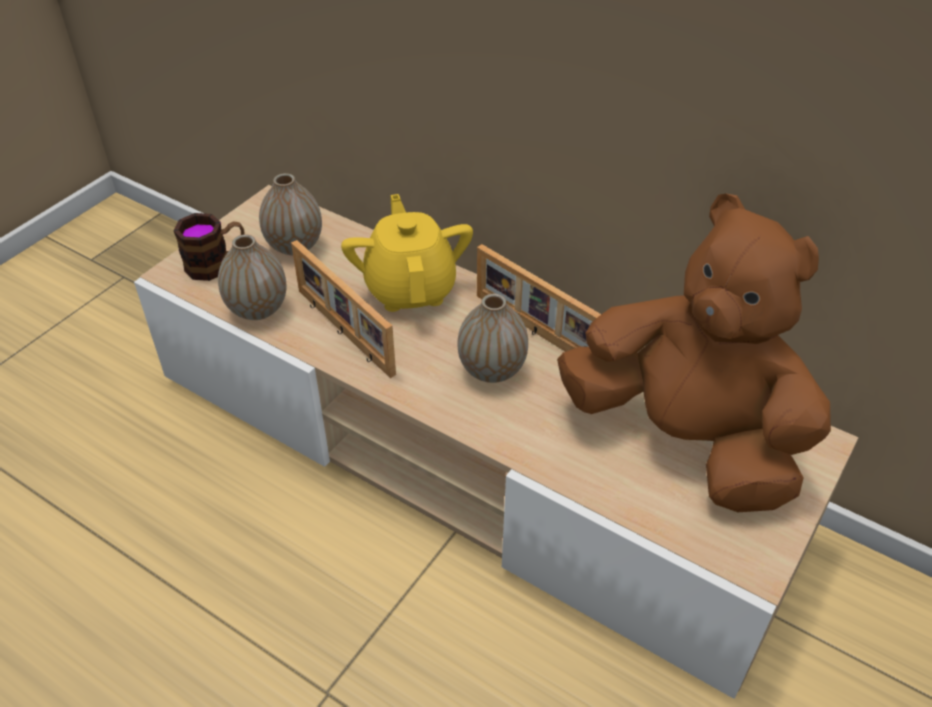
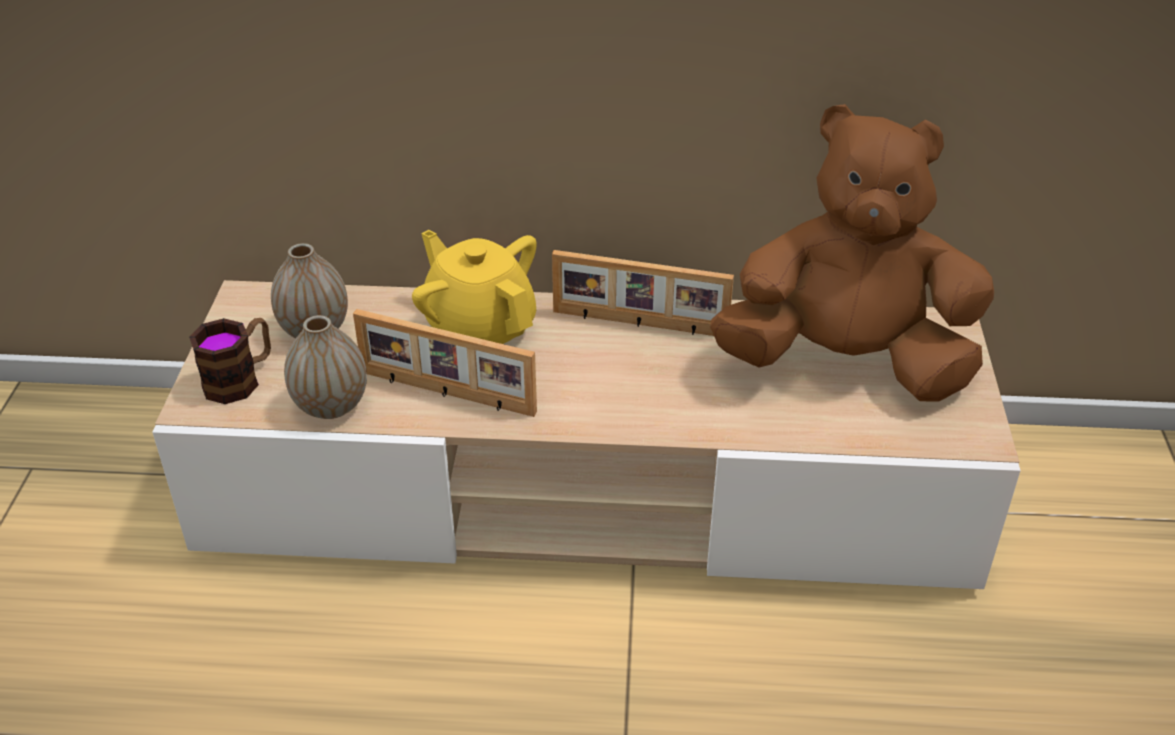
camera: 30 degrees left, 5 degrees down
(492, 370) = (626, 372): vase -> none

